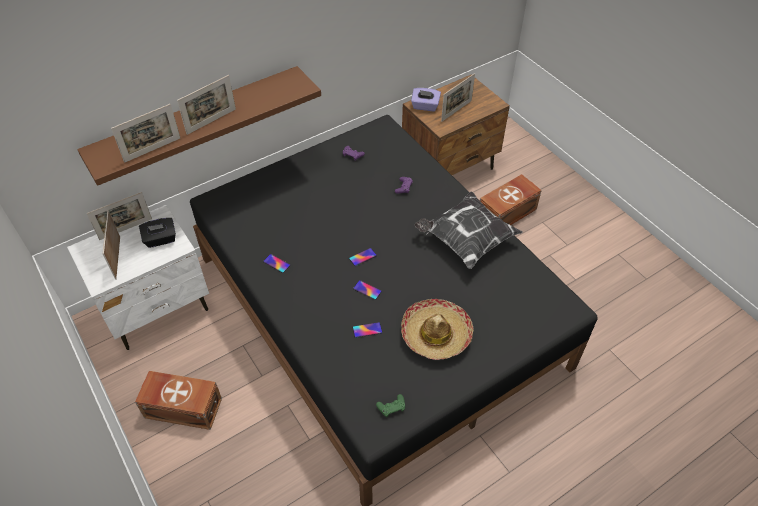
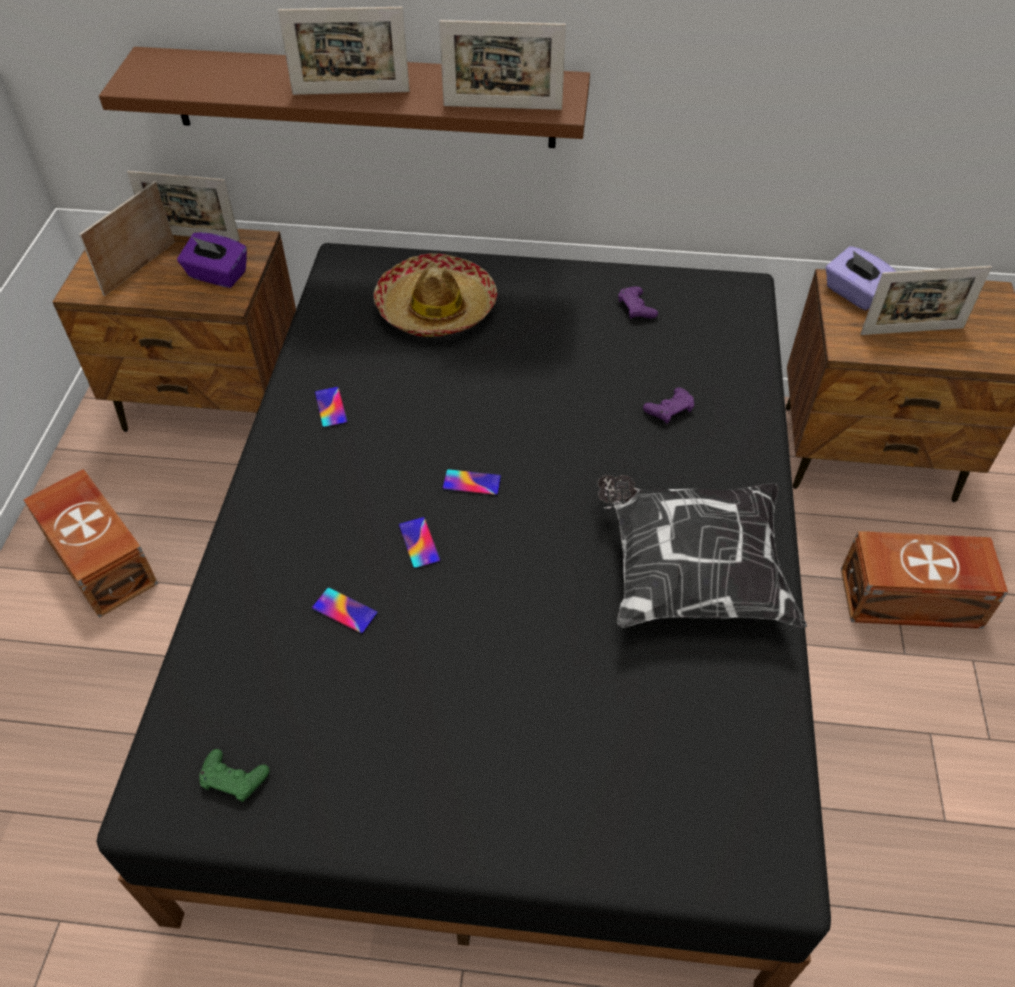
camera: 40 degrees right, 0 degrees up
(152, 150) = (220, 93): picture frame -> picture frame (502, 107)
(158, 308) = (214, 400): white nightstand -> brown nightstand
(160, 239) = (217, 275): black tissue box -> purple tissue box
(436, 334) = (449, 707): hat -> hat (436, 309)

